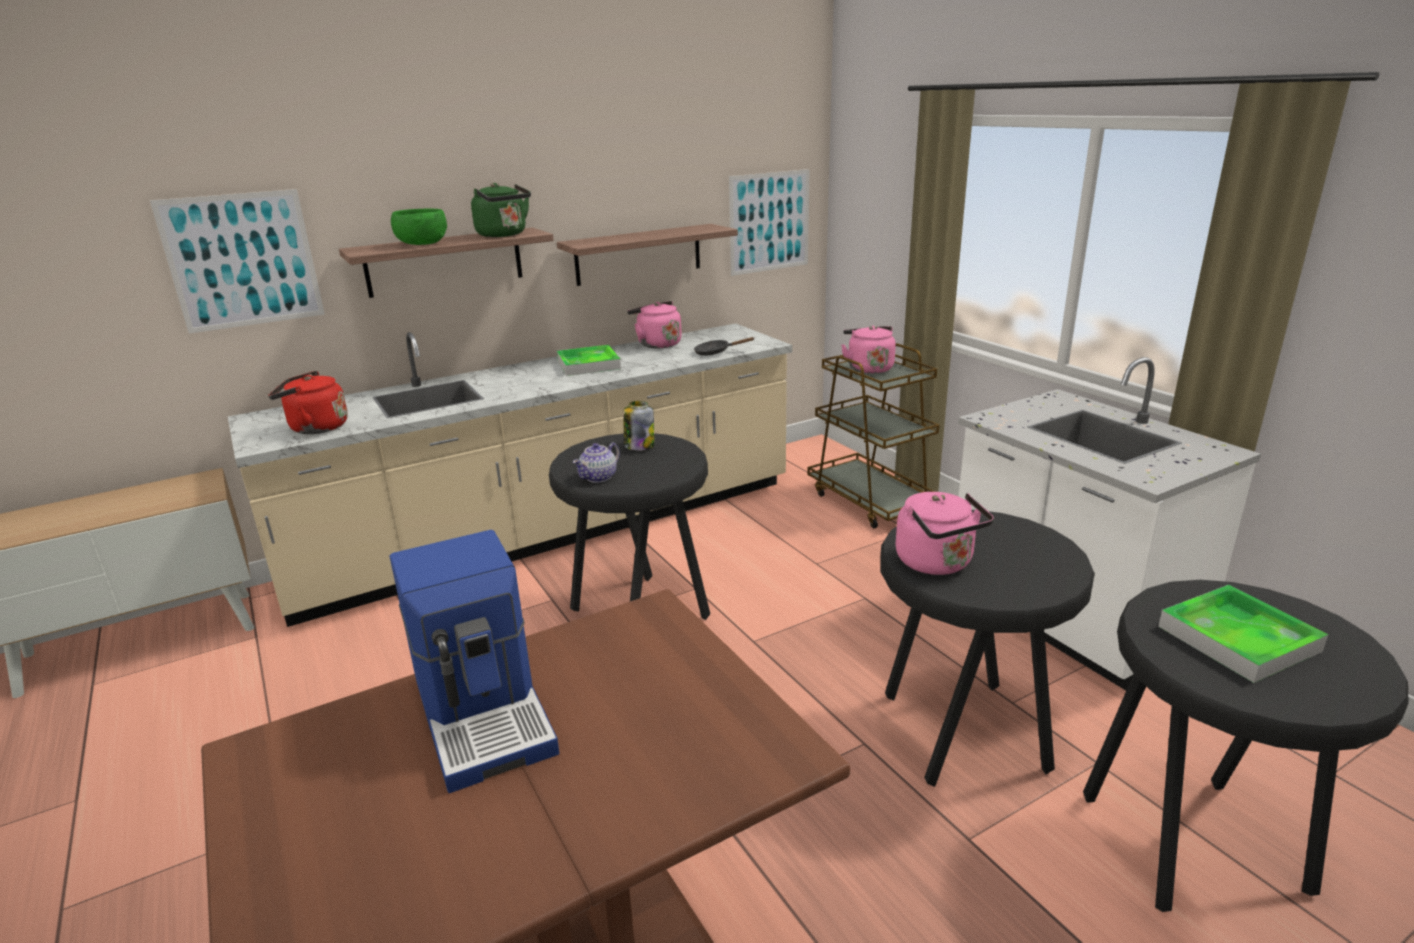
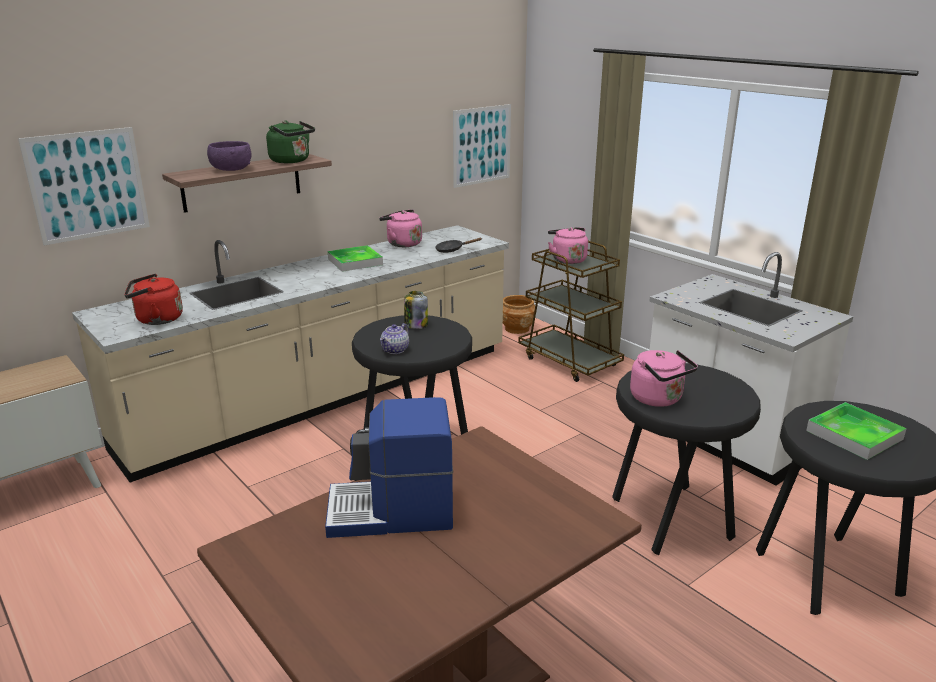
camera: 10 degrees left, 0 degrees up
(422, 244) = (231, 170): green bowl -> purple bowl
(485, 713) = (391, 513): coffee machine -> coffee machine turned 120 degrees clockwise
(638, 254) = (386, 173): shelf -> none
(813, 457) = (517, 328): none -> brown planter

